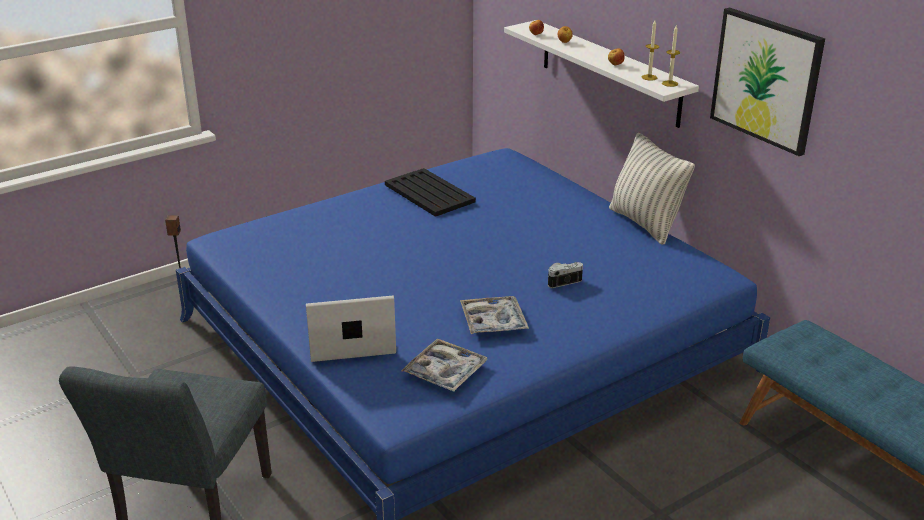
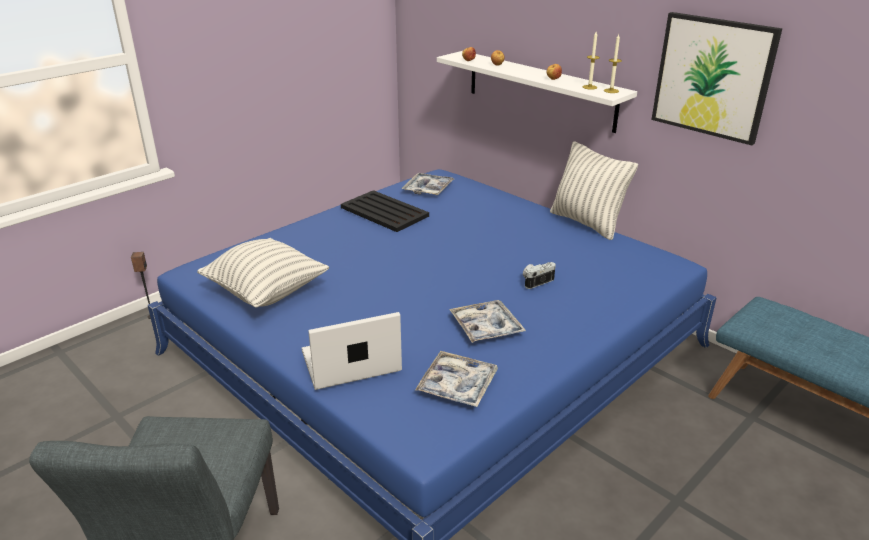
camera: 10 degrees left, 0 degrees up
(288, 267) = (266, 292): none -> pillow
(485, 171) = (428, 189): none -> tray

